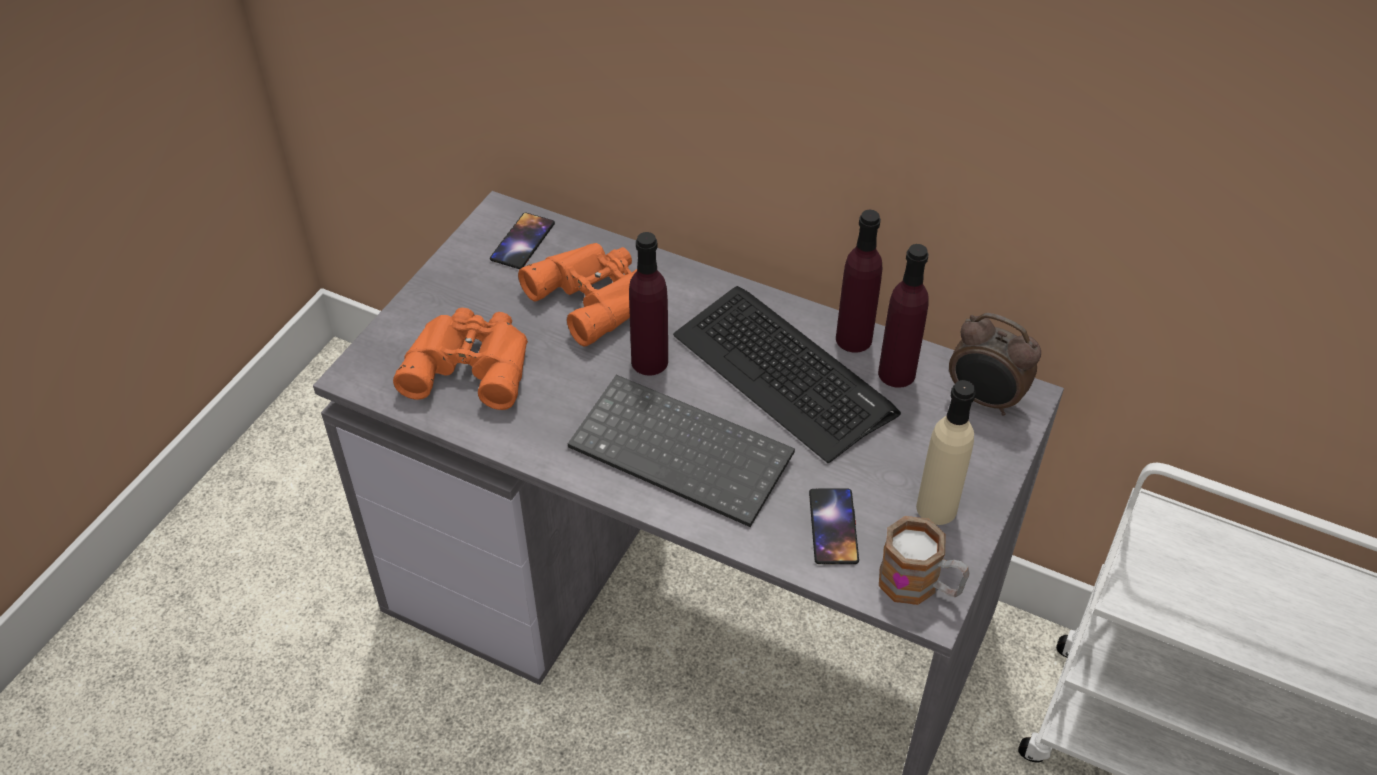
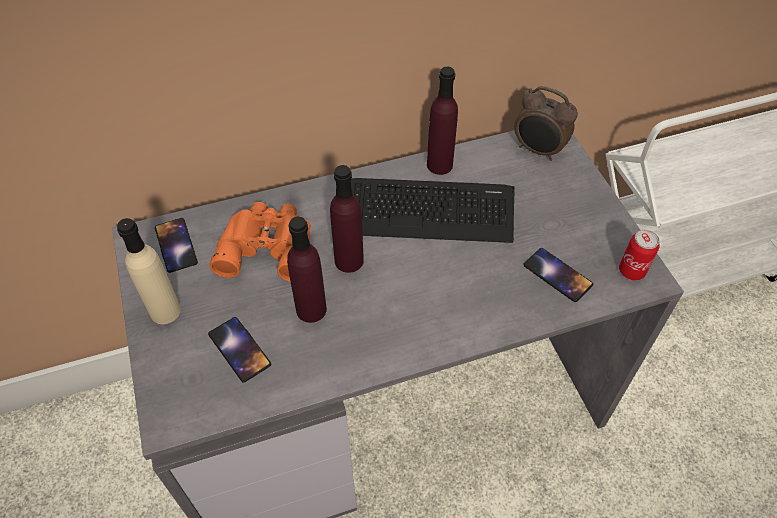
camera: 45 degrees left, 5 degrees up
(470, 363) = (239, 349): orange binoculars -> phone
(685, 451) = (434, 297): keyboard -> none
(896, 373) = (483, 168): purple bottle -> purple bottle (311, 309)
(920, 585) = (631, 271): mug -> can
(936, 508) = (588, 224): beige bottle -> beige bottle (165, 311)
(984, 400) = (538, 151): alarm clock -> alarm clock turned 45 degrees clockwise

